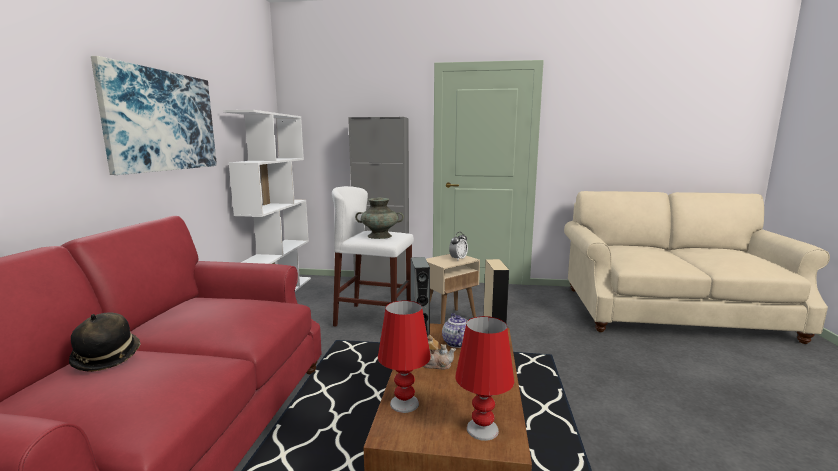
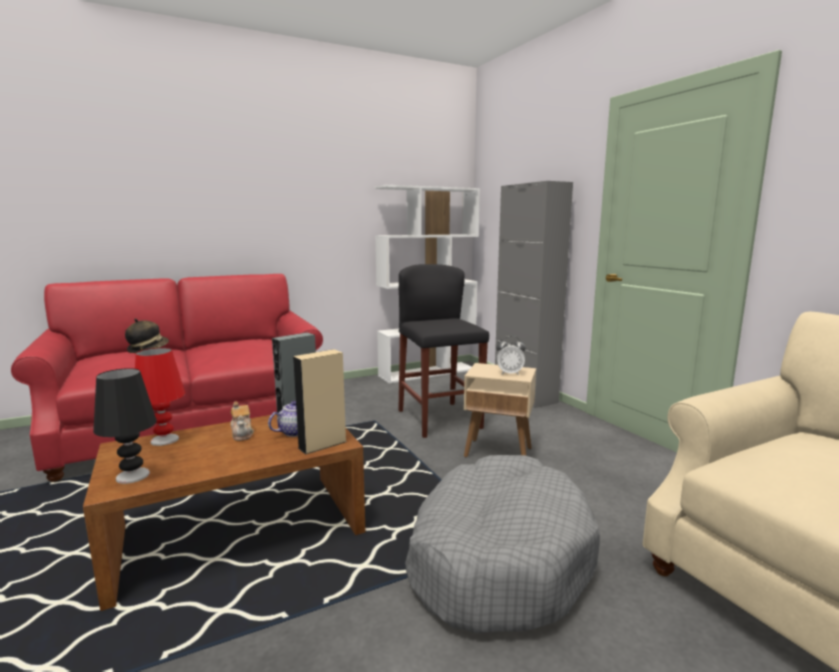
camera: 55 degrees right, 0 degrees up
(162, 121) = (300, 199): picture -> none
(374, 318) = (439, 419): white stool -> black stool
(380, 236) = (440, 324): turquoise vase -> none
(482, 429) = (132, 476): red table lamp -> black table lamp
(564, 362) = (498, 558): none -> grey dog bed

